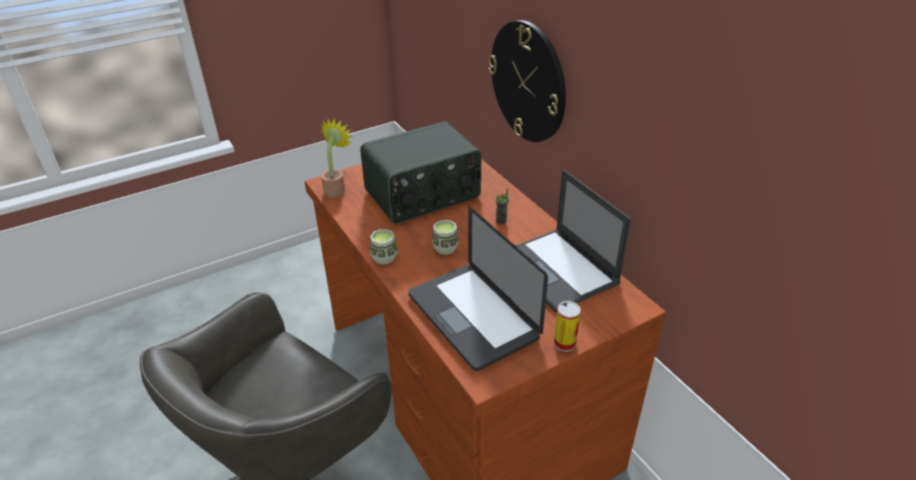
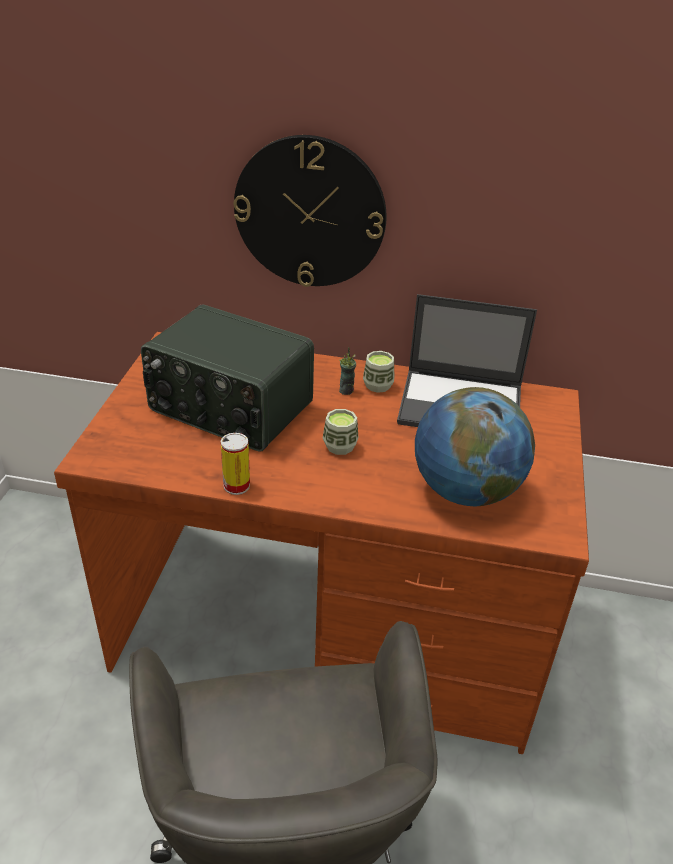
camera: 50 degrees left, 0 degrees up
(336, 188) = (115, 457): potted plant -> none
(384, 257) = (298, 493): cup -> cup (378, 385)
(423, 195) = (229, 408): radio -> radio turned 105 degrees clockwise
(472, 316) = (466, 491): laptop -> globe
(564, 343) = (561, 462): can -> can (236, 485)

